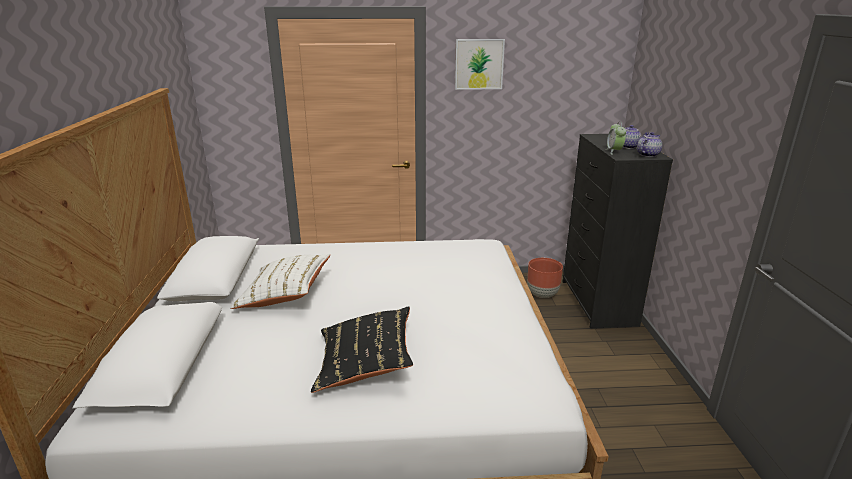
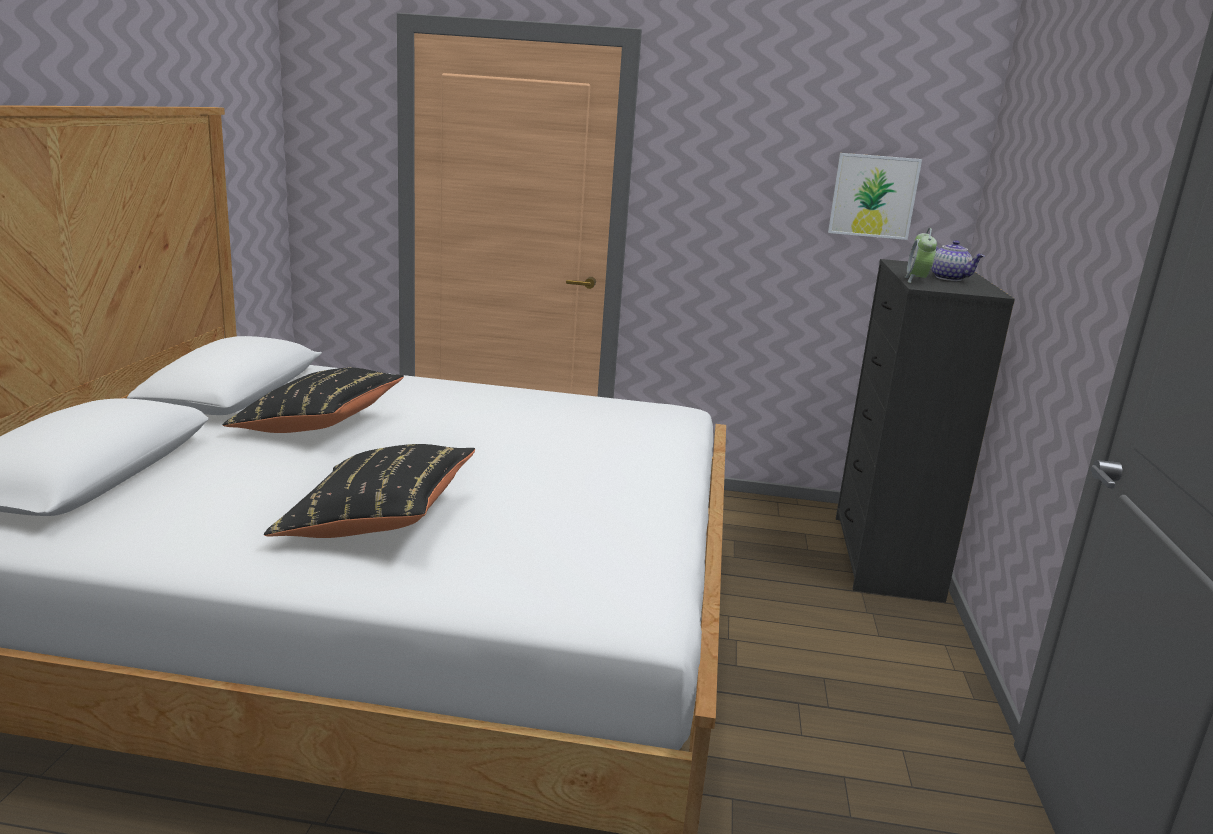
camera: 10 degrees right, 5 degrees down
(284, 295) = (318, 426): white pillow -> black pillow
(479, 64) = (721, 129): picture -> picture (873, 196)
(542, 294) = (792, 530): brown planter -> none
(647, 155) = (973, 289): teapot -> none

